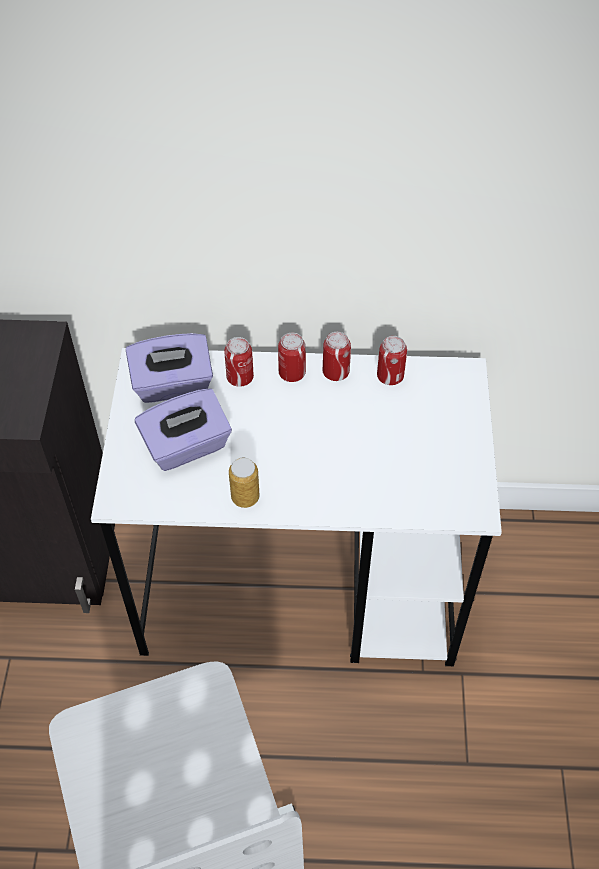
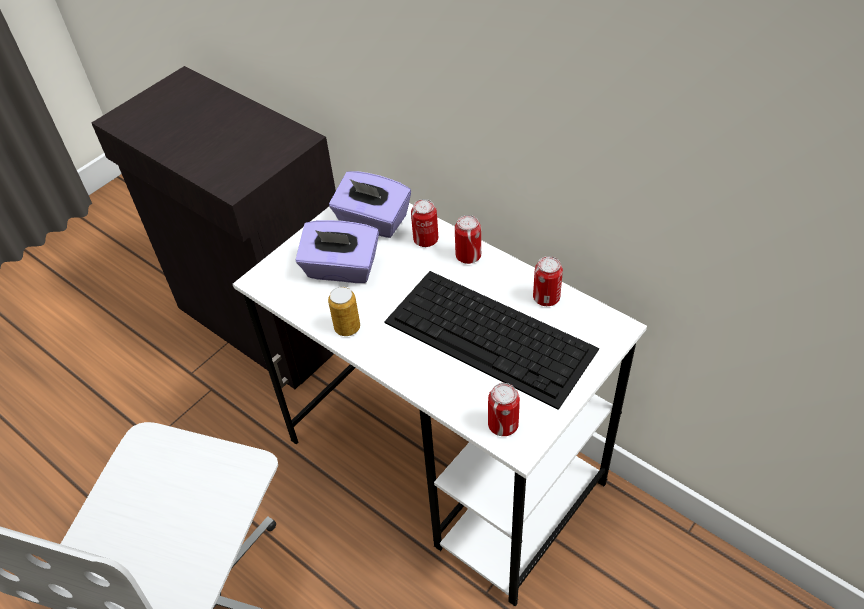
camera: 40 degrees right, 5 degrees down
(335, 372) = (504, 272): can -> can (503, 425)
(375, 434) = (491, 336): none -> keyboard

